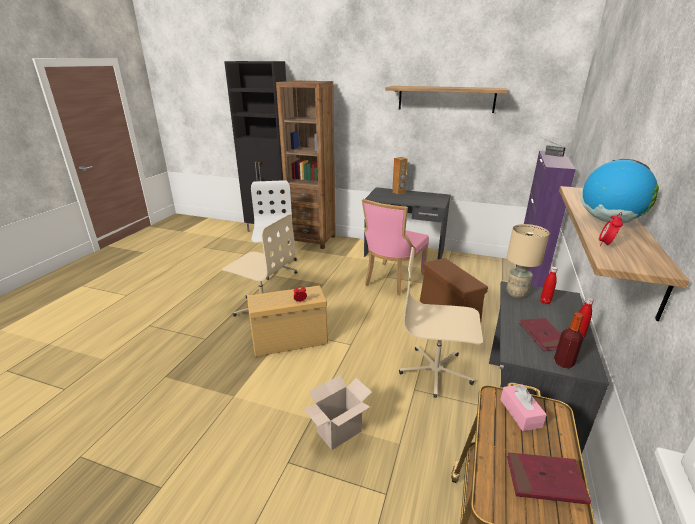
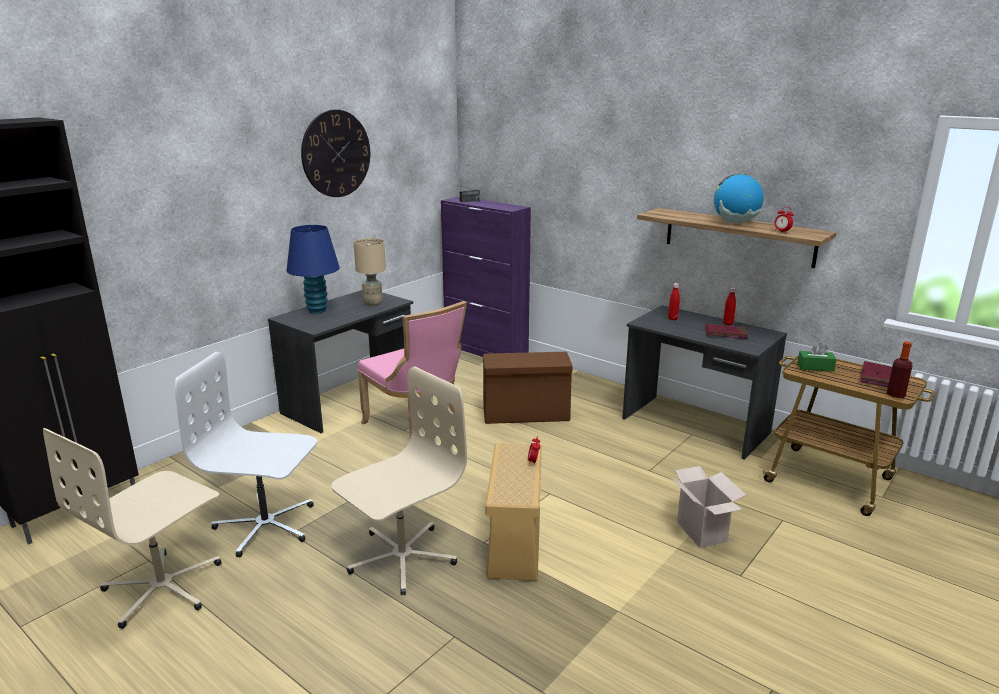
camera: 70 degrees left, 5 degrees down
(312, 240) = (193, 468): brown bookcase -> none
(398, 192) = (317, 310): brown speaker -> blue table lamp
(436, 371) = (625, 450): beige office chair -> beige office chair (163, 588)
(446, 99) = (336, 154): shelf -> wall clock
(516, 293) = (654, 324): beige table lamp -> beige table lamp (373, 303)
(520, 413) = (815, 367): pink tissue box -> green tissue box
(563, 363) = (762, 337): bottle -> bottle (895, 395)

